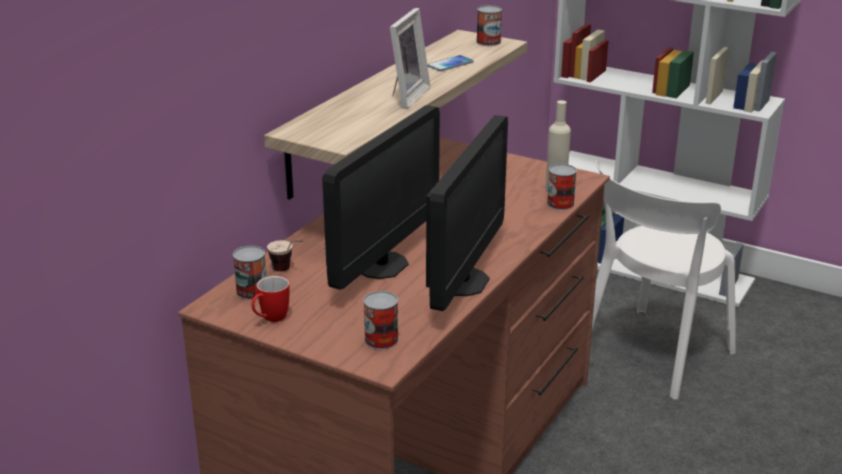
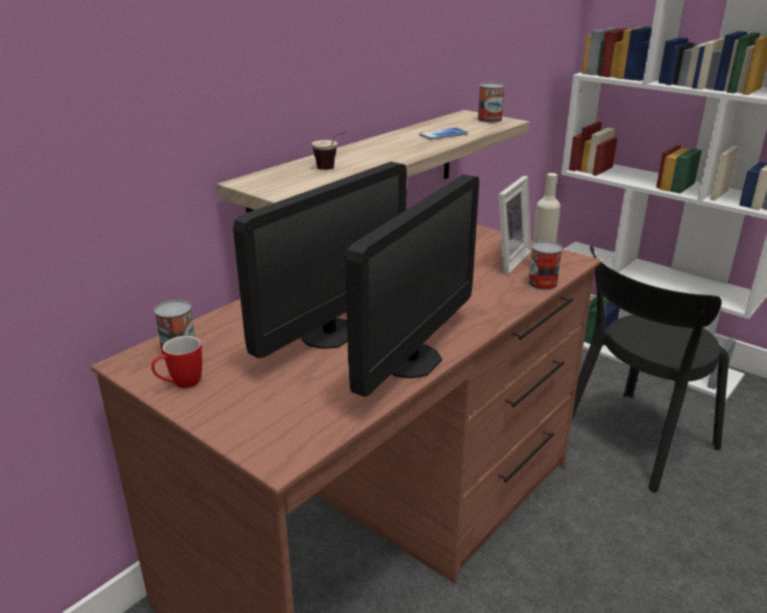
camera: 10 degrees right, 0 degrees up
(288, 271) = (228, 331): cup -> cup (331, 170)
(381, 340) = (291, 423): can -> none
(404, 96) = (383, 158): picture frame -> picture frame (506, 260)
(651, 354) = (634, 441): white chair -> black chair

